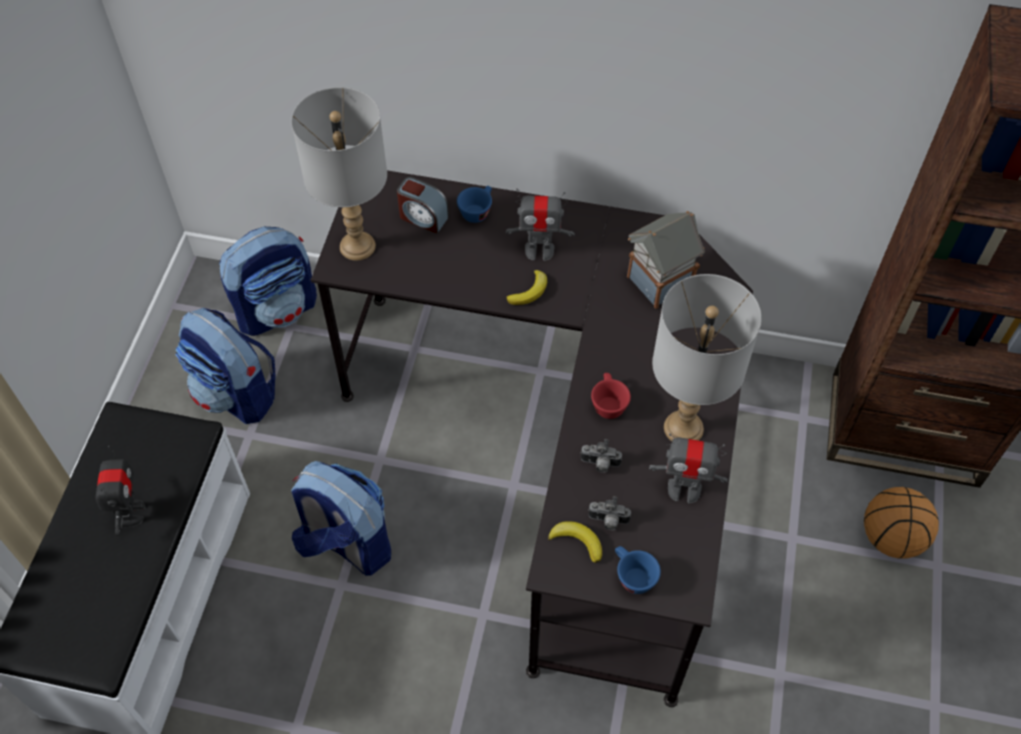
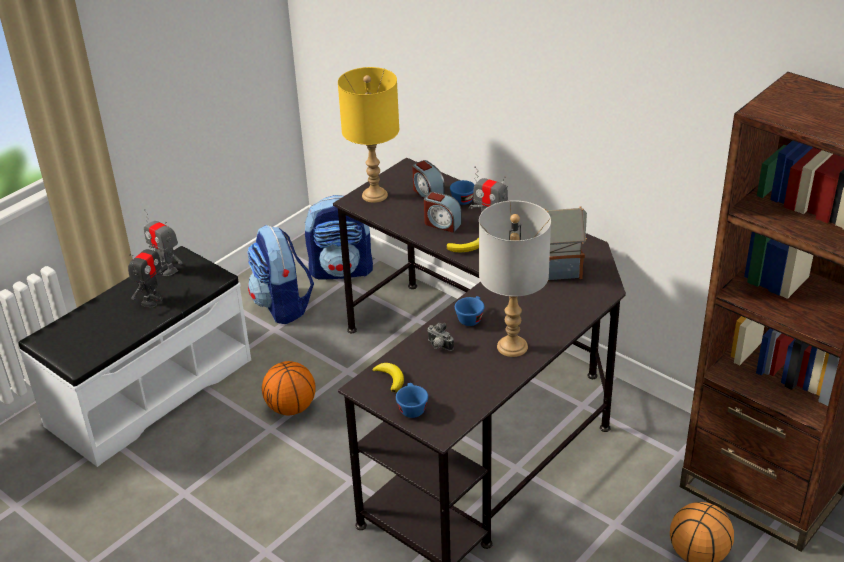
camera: 30 degrees right, 20 degrees down
(346, 543) = (291, 408): backpack -> basketball
(357, 246) = (374, 195): grey table lamp -> yellow table lamp
(474, 263) = (442, 224): none -> alarm clock
(607, 403) = (470, 318): red cup -> blue cup
(608, 521) = (419, 376): camera -> none
(684, 489) = (485, 377): toy robot -> toy robot (167, 269)

